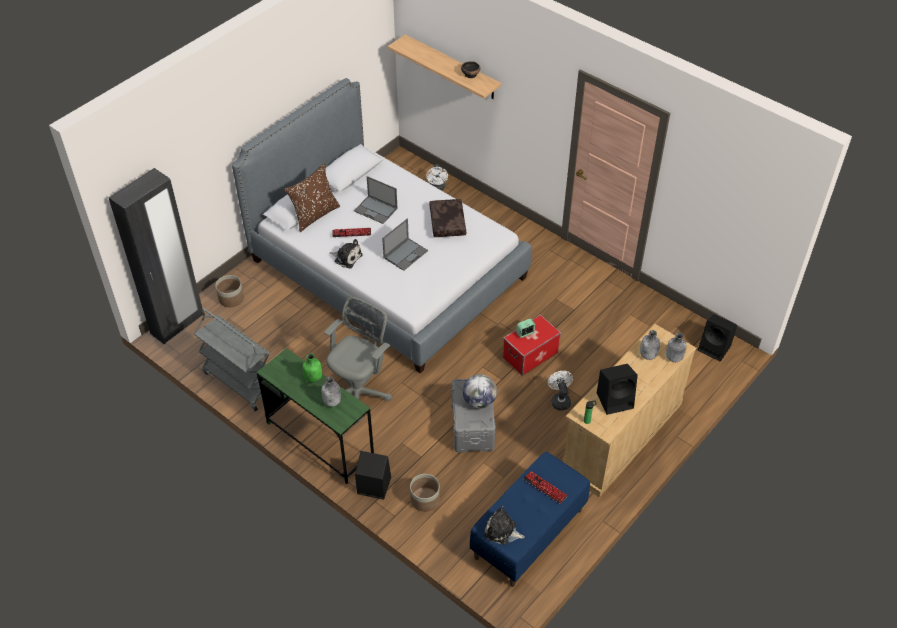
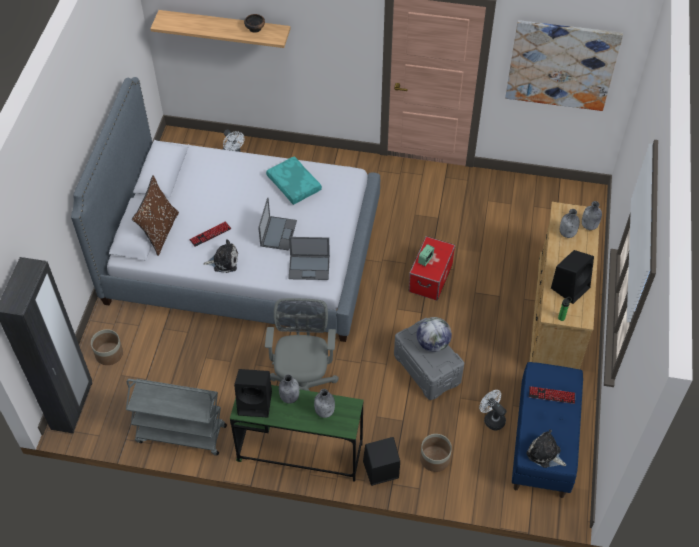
camera: 30 degrees left, 5 degrees up
(313, 378) = (289, 397): green bottle -> grey bottle
(376, 210) = (217, 201): laptop -> laptop (309, 267)
(446, 222) = (293, 185): brown pillow -> turquoise pillow
(502, 531) = (545, 454): plush toy -> plush toy turned 45 degrees clockwise
(559, 400) = (484, 307): white fan -> white fan (491, 418)
(715, 348) = (576, 200): black speaker -> black speaker (256, 403)
(721, 201) = (561, 65): none -> picture

